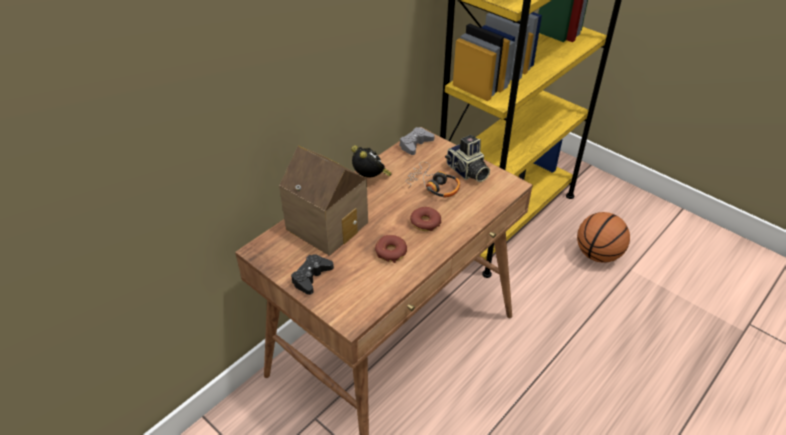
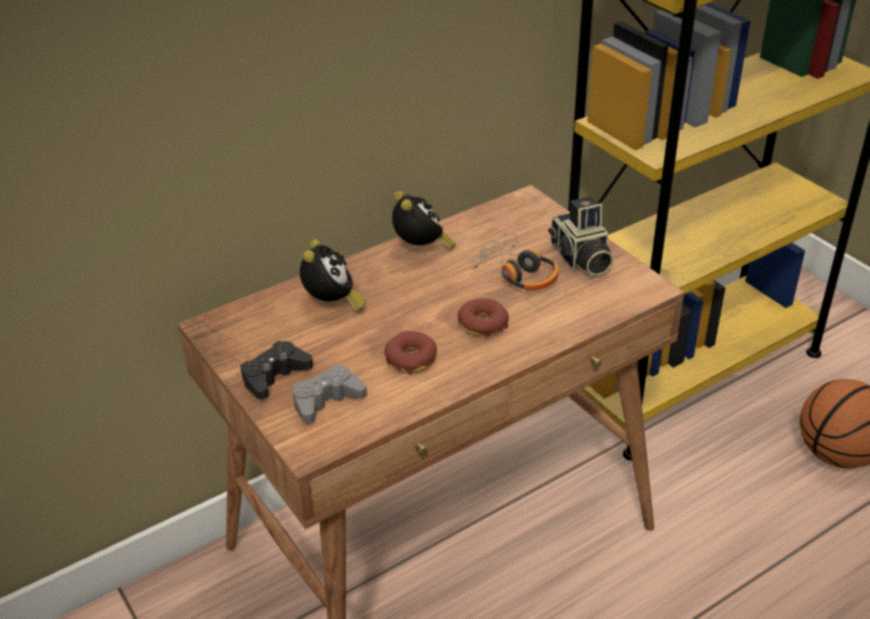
camera: 15 degrees right, 5 degrees down
(329, 223) = (332, 304): toy house -> alarm clock
(415, 144) = (512, 209): grey game controller -> grey game controller (326, 400)

